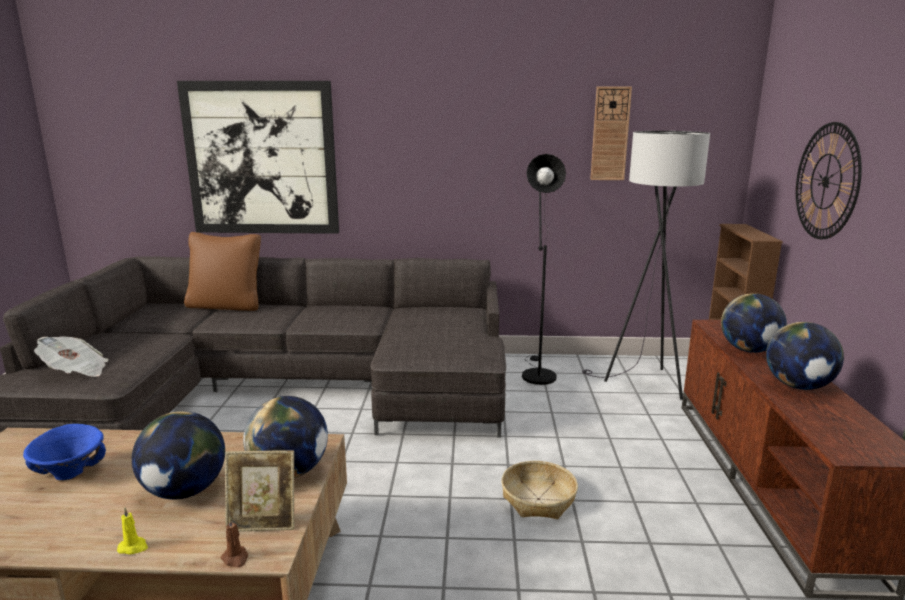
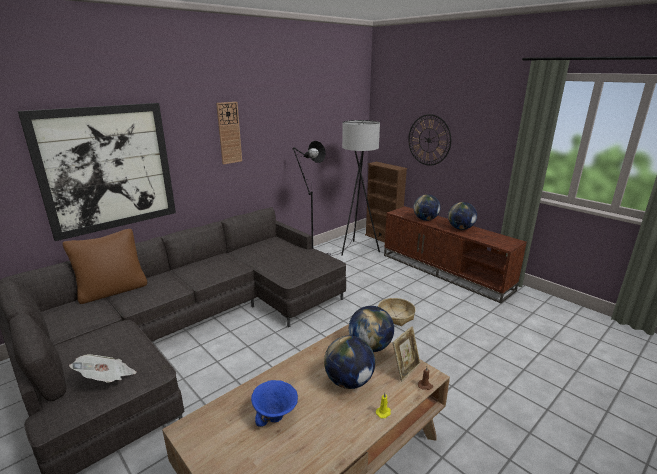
camera: 45 degrees left, 5 degrees up
(610, 134) = (316, 123): wall clock -> wall clock (229, 133)

